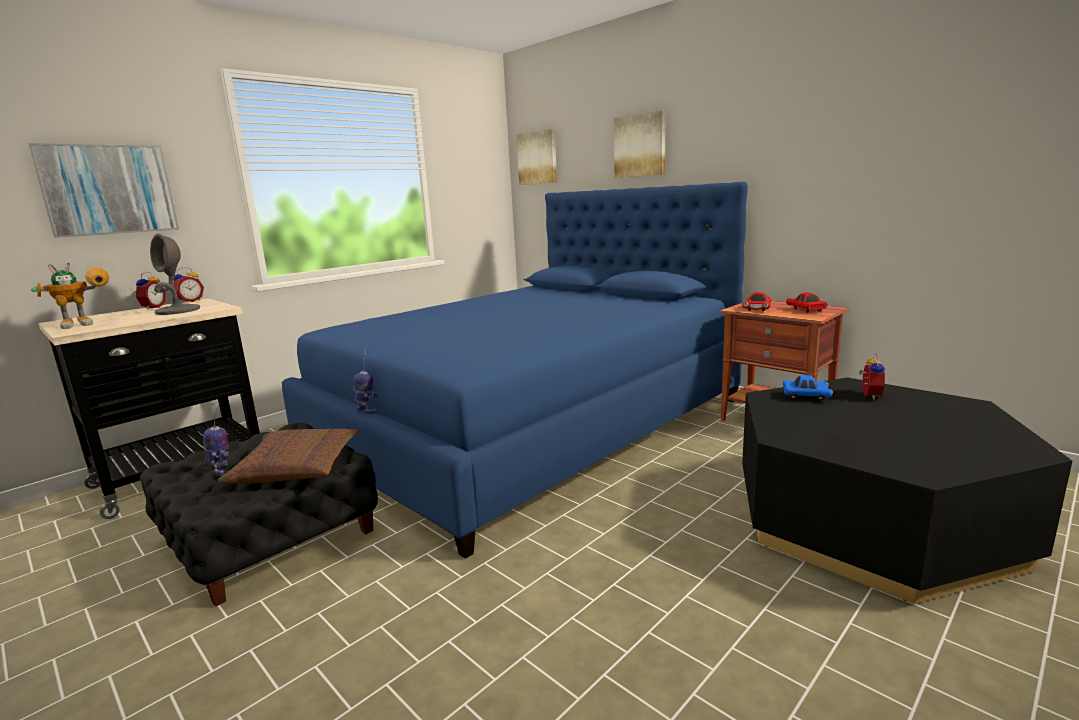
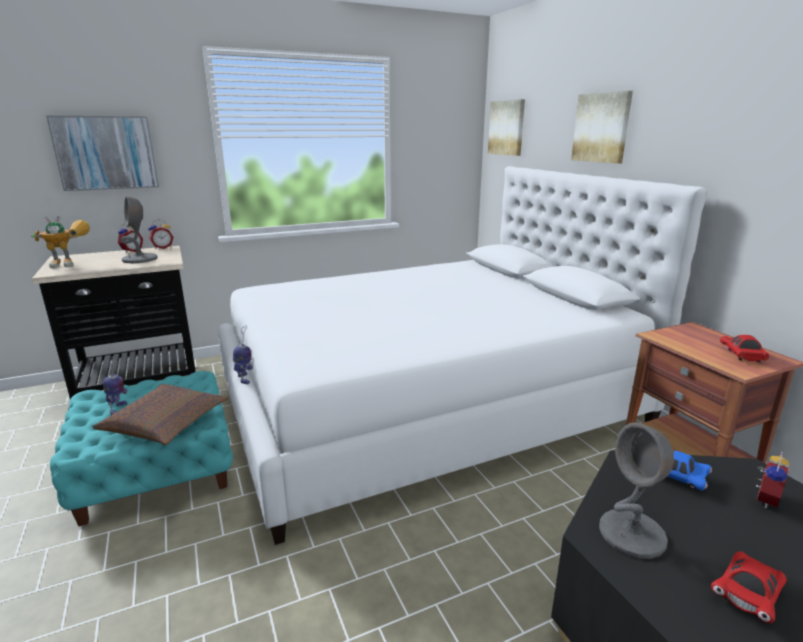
camera: 20 degrees right, 5 degrees up
(270, 536) = (156, 467): black ottoman -> turquoise ottoman
(531, 424) = (428, 403): blue bed -> white bed
(757, 309) = (682, 341): red toy car -> red toy car (747, 594)
(804, 431) = (632, 534): none -> grey table lamp

